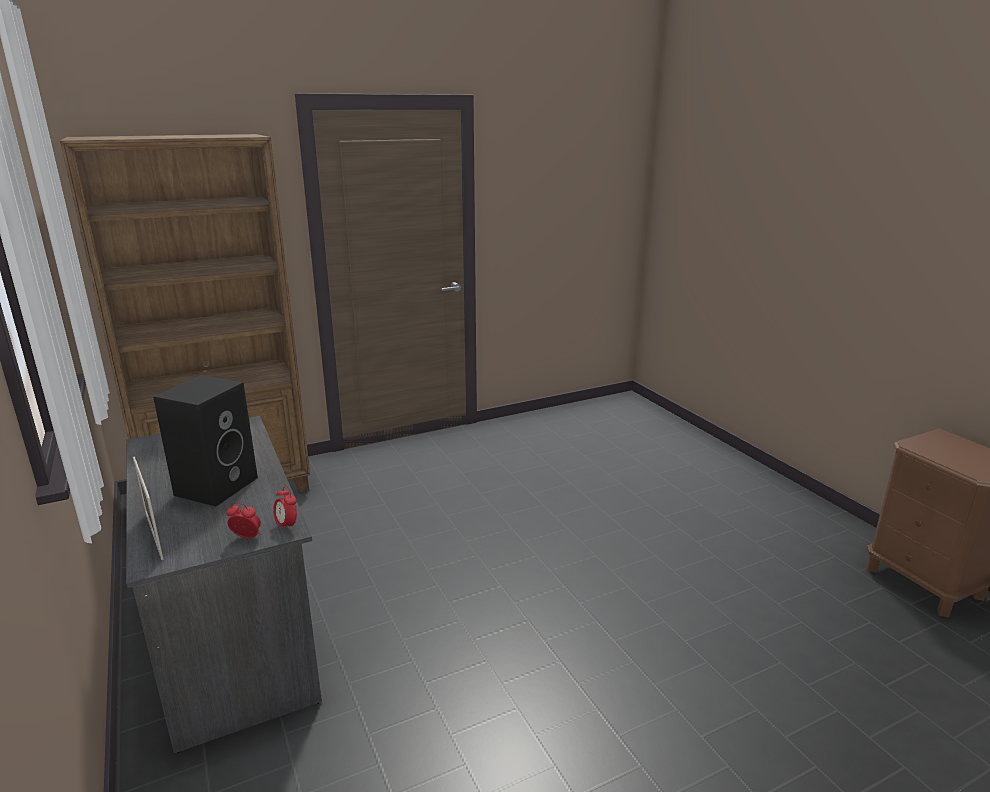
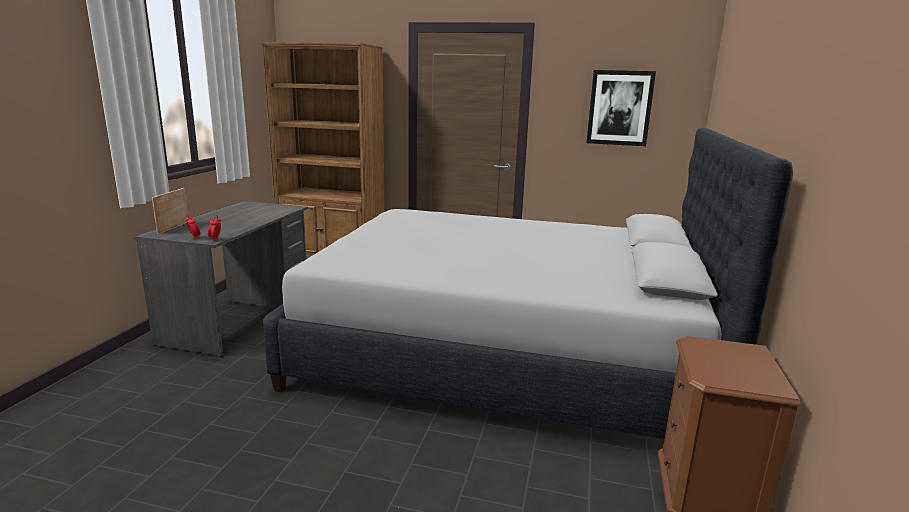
camera: 40 degrees right, 5 degrees down
(216, 485) = (230, 221): black speaker -> none
(571, 197) = (619, 108): none -> picture
(609, 519) = (505, 354): none -> grey bed

